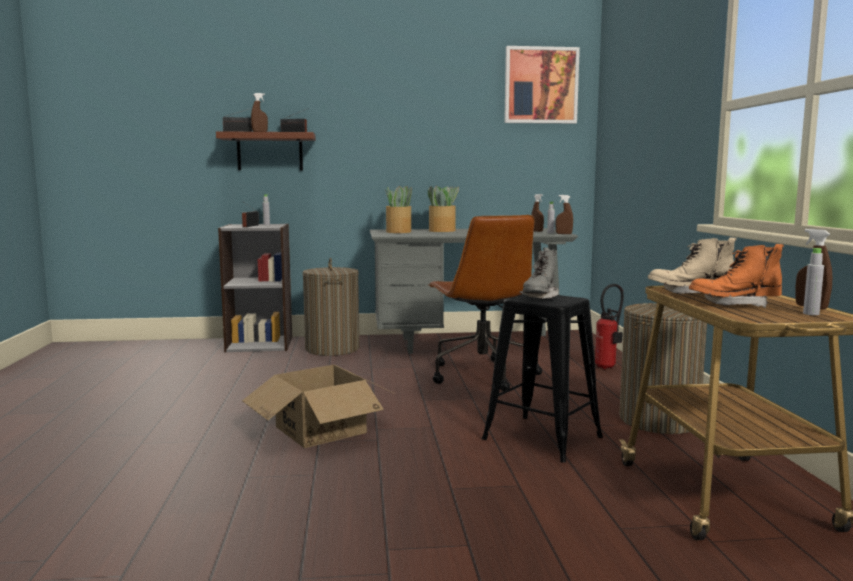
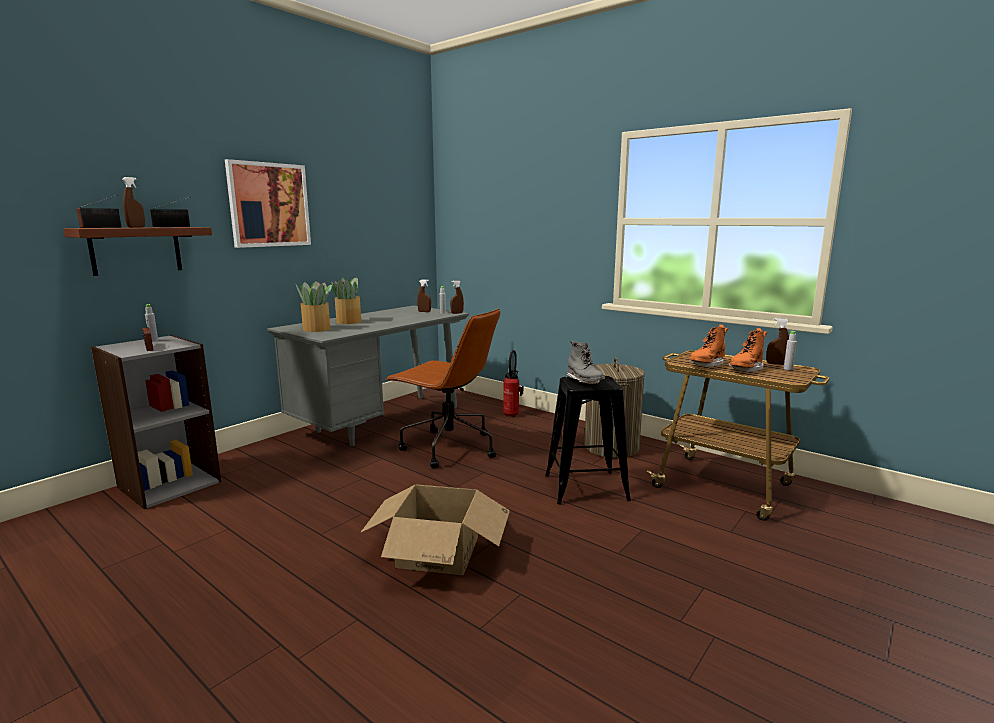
camera: 45 degrees left, 5 degrees up
(332, 349) = (268, 464): laundry basket -> none
(541, 85) = (396, 179): picture -> picture (269, 205)
(690, 293) = (706, 365): beige boot -> orange boot

